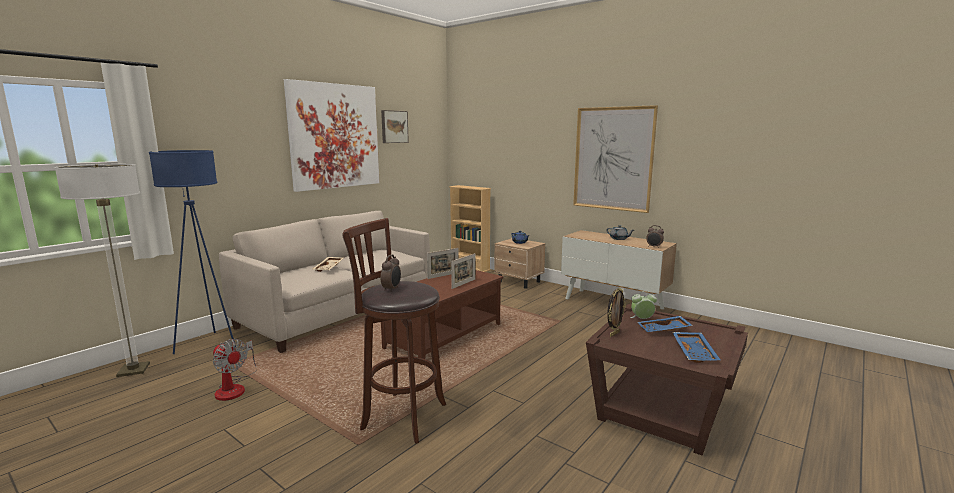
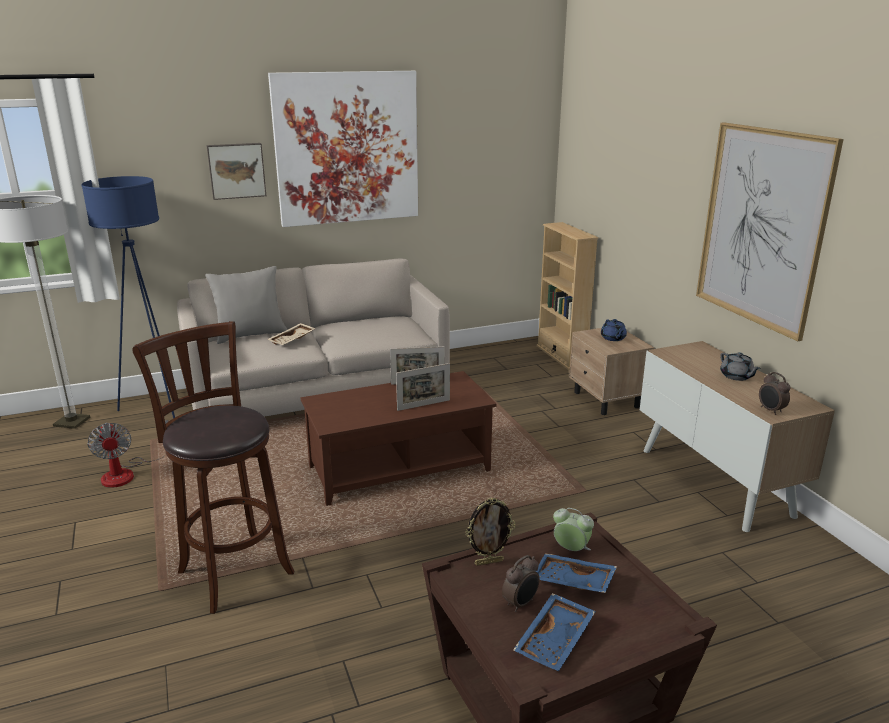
camera: 30 degrees right, 10 degrees up
(290, 270) = (250, 335): none -> grey pillow
(392, 289) = (203, 421): alarm clock -> alarm clock (521, 603)
(394, 126) = (451, 129): picture -> picture (236, 170)

